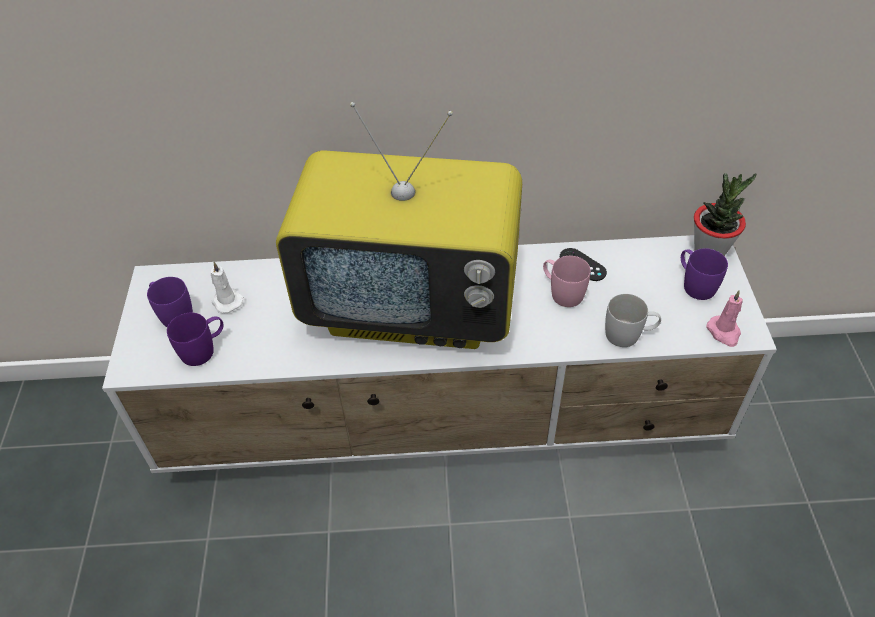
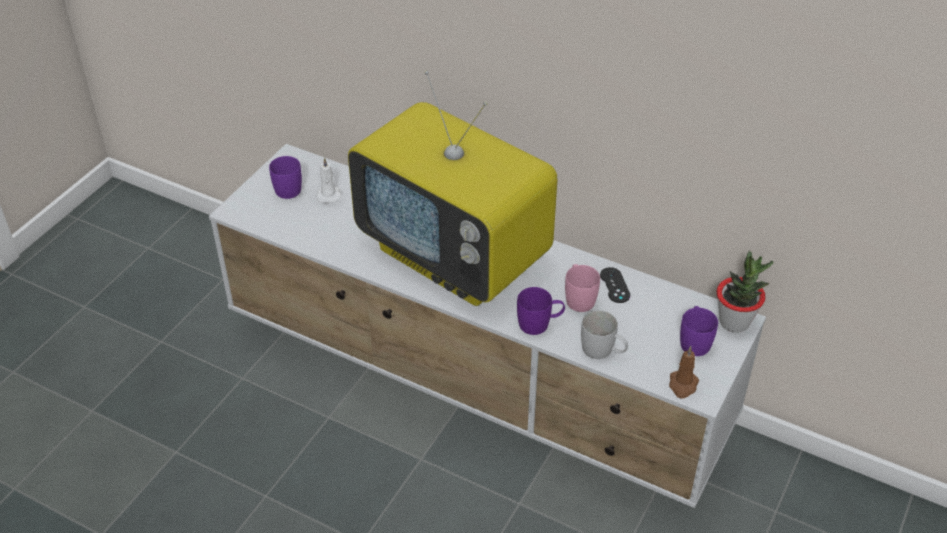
camera: 30 degrees right, 5 degrees down
(204, 349) = (289, 220): purple mug -> purple mug (540, 324)
(724, 332) = (683, 385): pink candle -> brown candle

